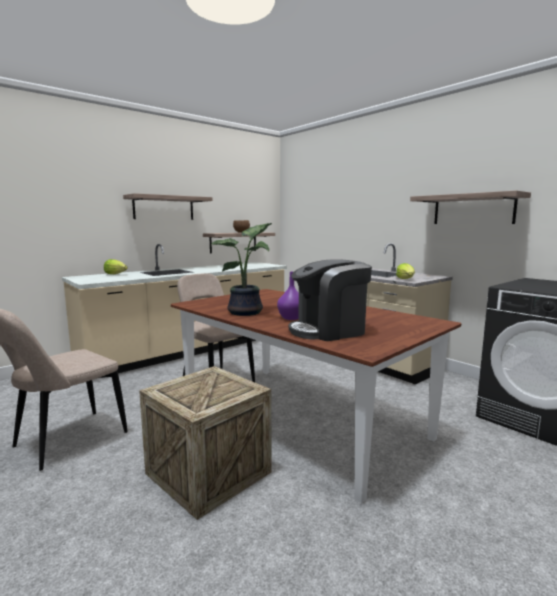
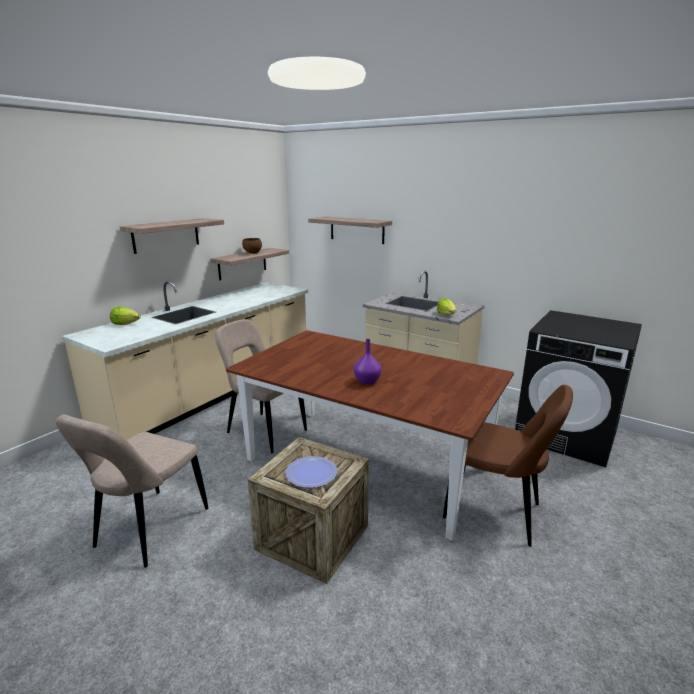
camera: 15 degrees left, 10 degrees up
(203, 393) = (311, 473): none -> plate
(247, 312) = (319, 376): potted plant -> none
(329, 330) = (413, 397): coffee machine -> none
(429, 484) = (497, 513): none -> brown chair
(473, 209) = (505, 242): shelf -> shelf (357, 230)

